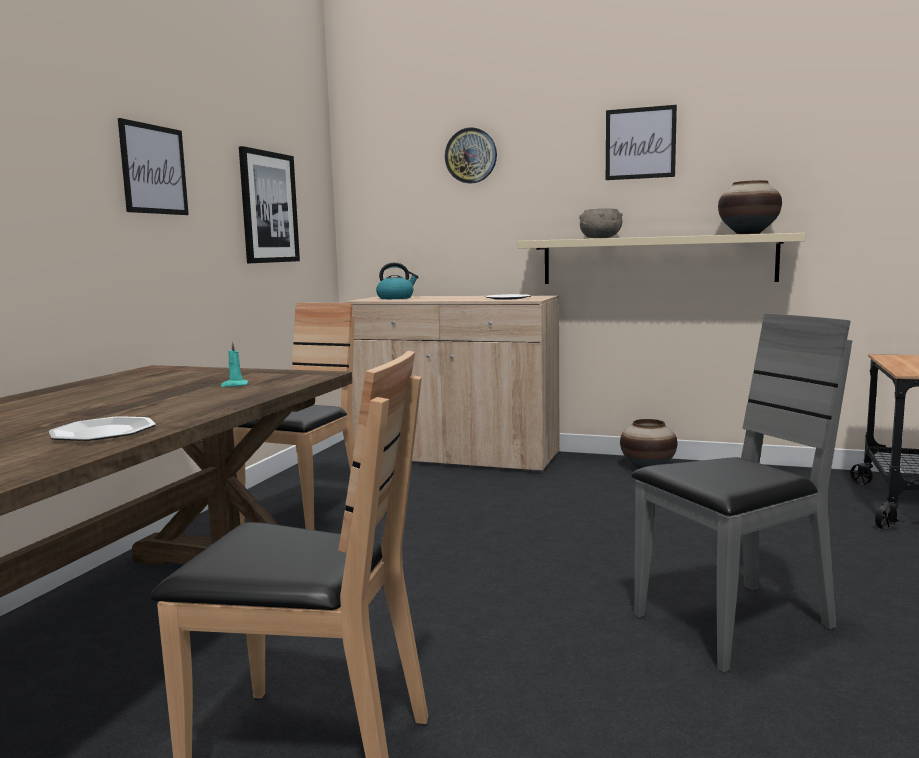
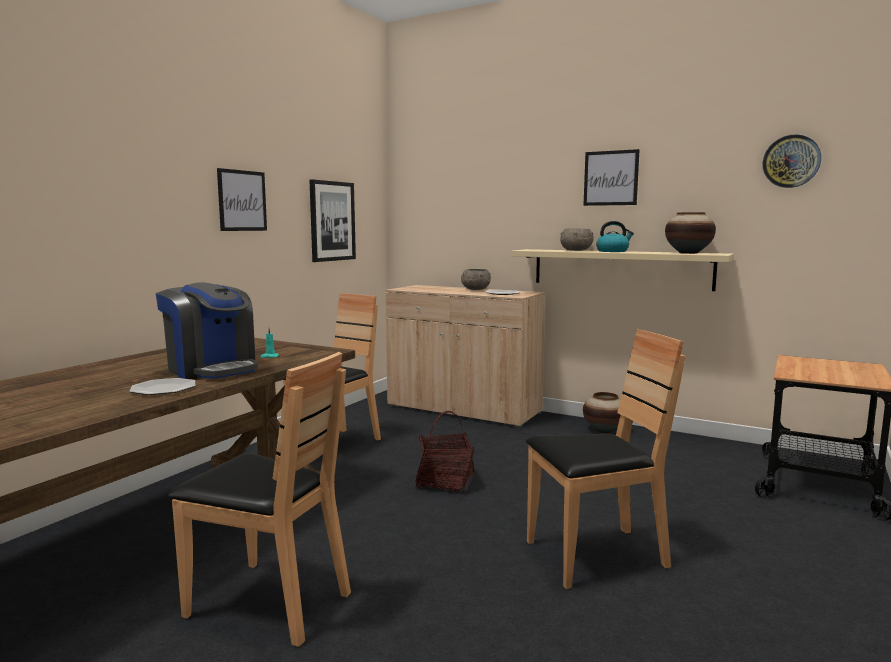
camera: 10 degrees right, 0 degrees up
(160, 404) = (212, 369): none -> coffee machine
(396, 298) = (424, 288): kettle -> kettle (613, 251)
(465, 296) = (475, 289): none -> grey bowl
(471, 155) = (485, 183): wall clock -> wall clock (791, 161)
(483, 549) = (446, 482): none -> basket
(733, 623) = (595, 556): grey chair -> brown chair

